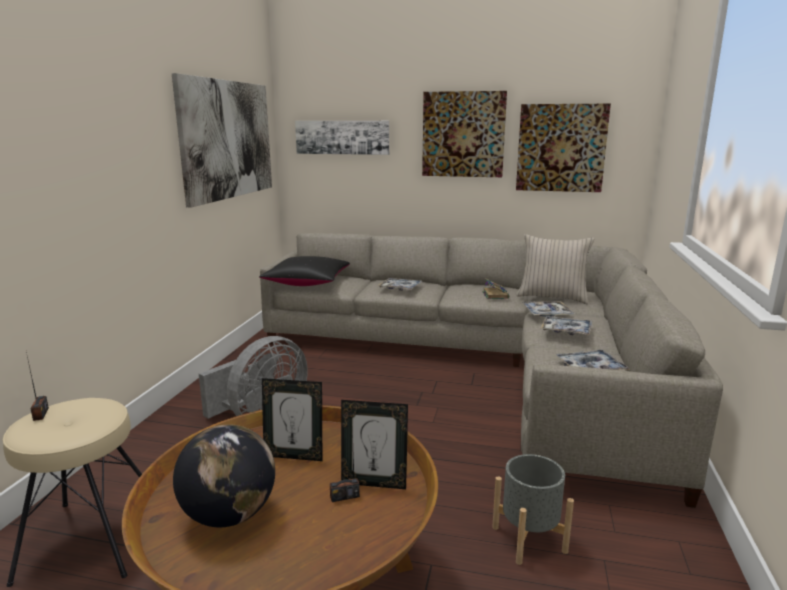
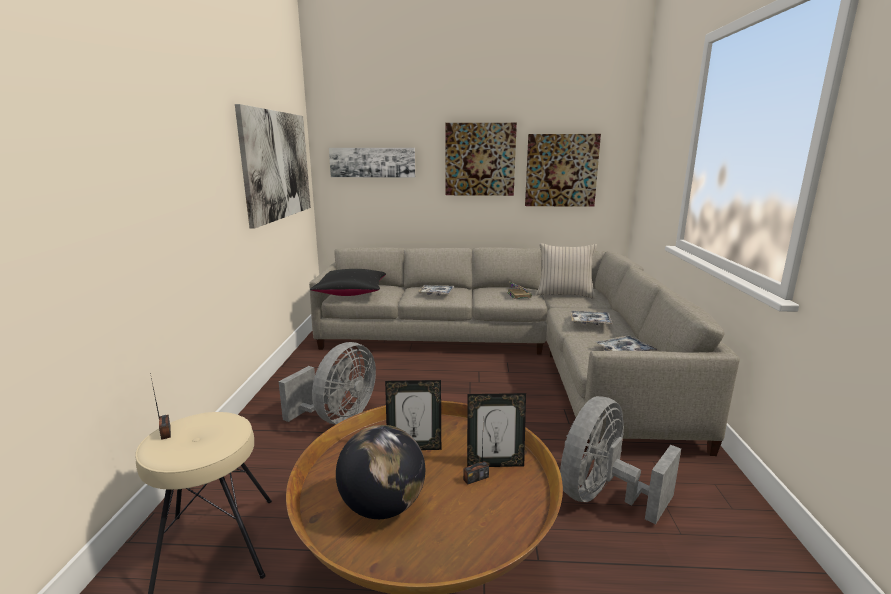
camera: 10 degrees left, 0 degrees up
(529, 539) = (603, 496): grey planter -> grey fan
(547, 313) = (567, 308): tray -> none

